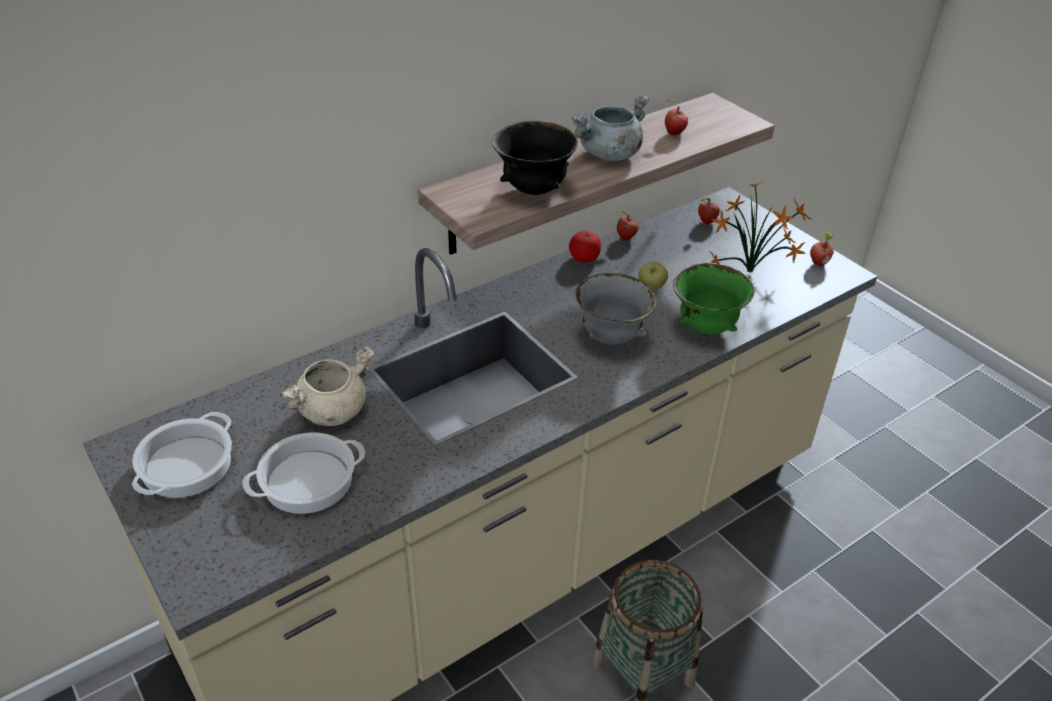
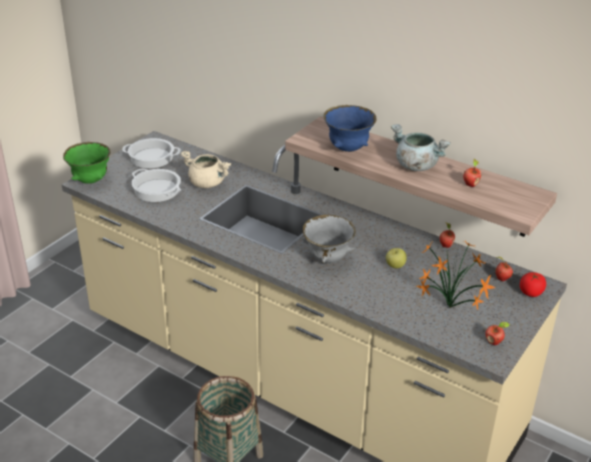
camera: 70 degrees right, 5 degrees down
(534, 190) = (348, 148): black bowl -> blue bowl
(584, 257) = (407, 233): tomato -> tomato (531, 292)
(706, 327) = (367, 296): green bowl -> green bowl (91, 180)

